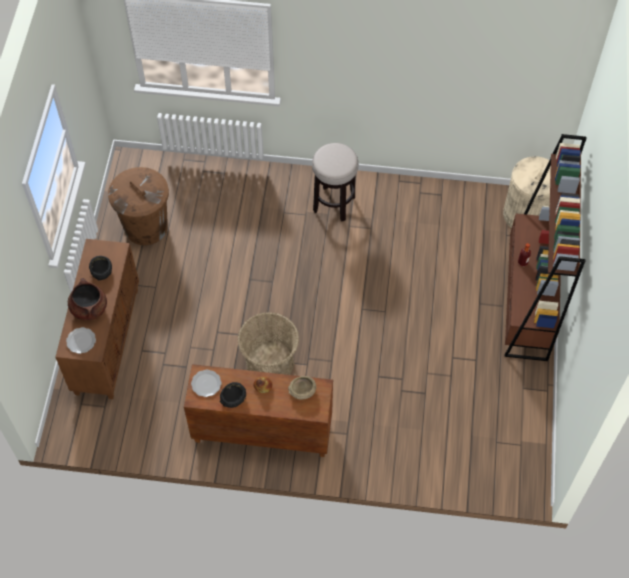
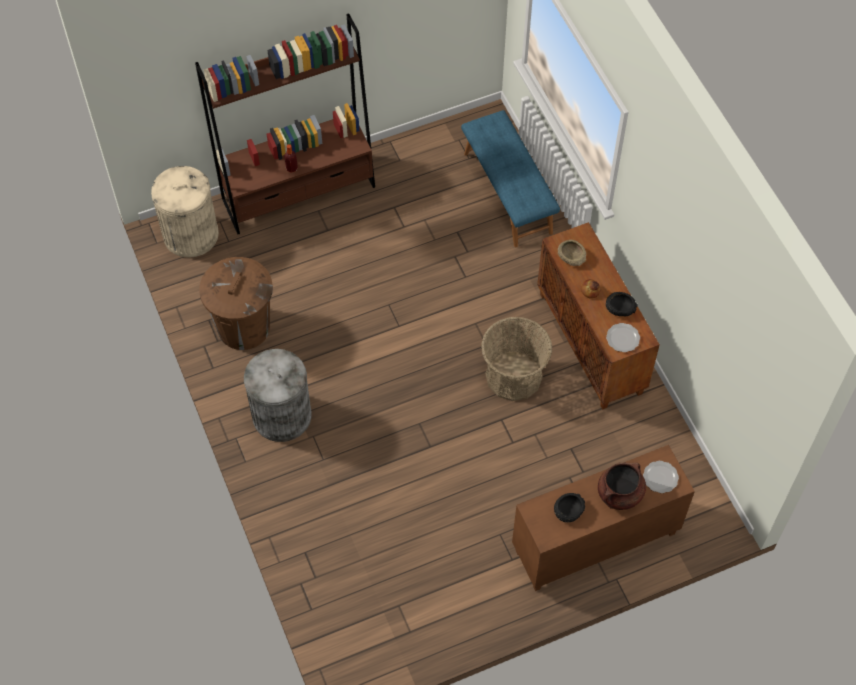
camera: 120 degrees left, 0 degrees up
(146, 226) = (430, 593): brown trash can -> brown trash can (243, 327)
(334, 204) = (282, 415): stool -> grey trash can
(442, 453) = (508, 192): none -> blue bench

